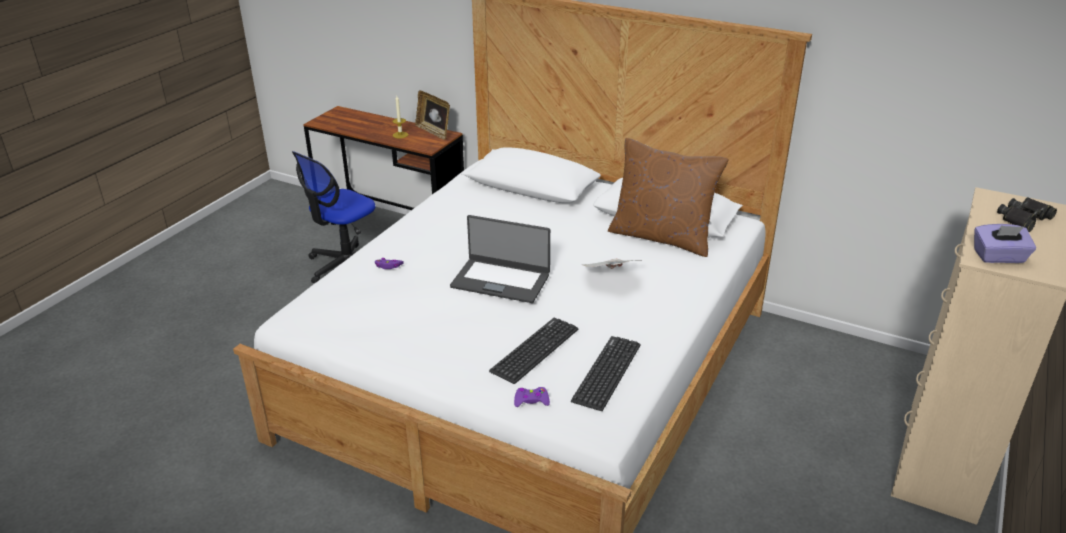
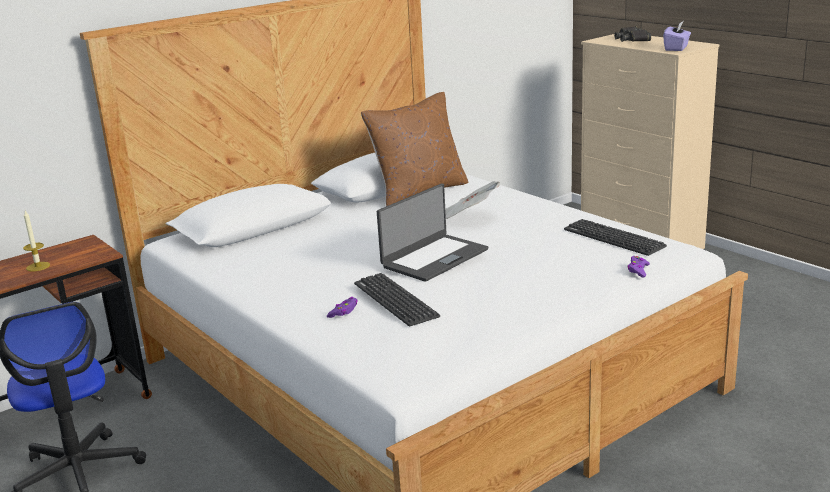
camera: 65 degrees left, 10 degrees down
(434, 132) = (64, 247): picture frame -> none
(535, 350) = (562, 260): keyboard -> keyboard (395, 300)

